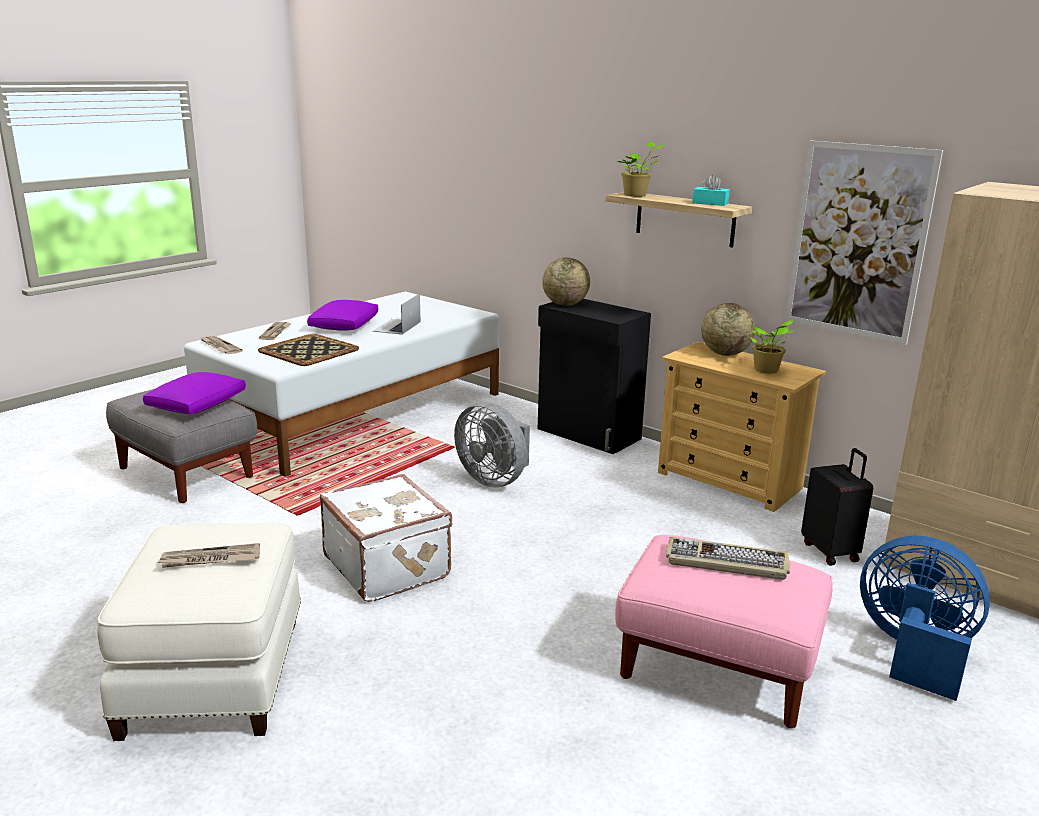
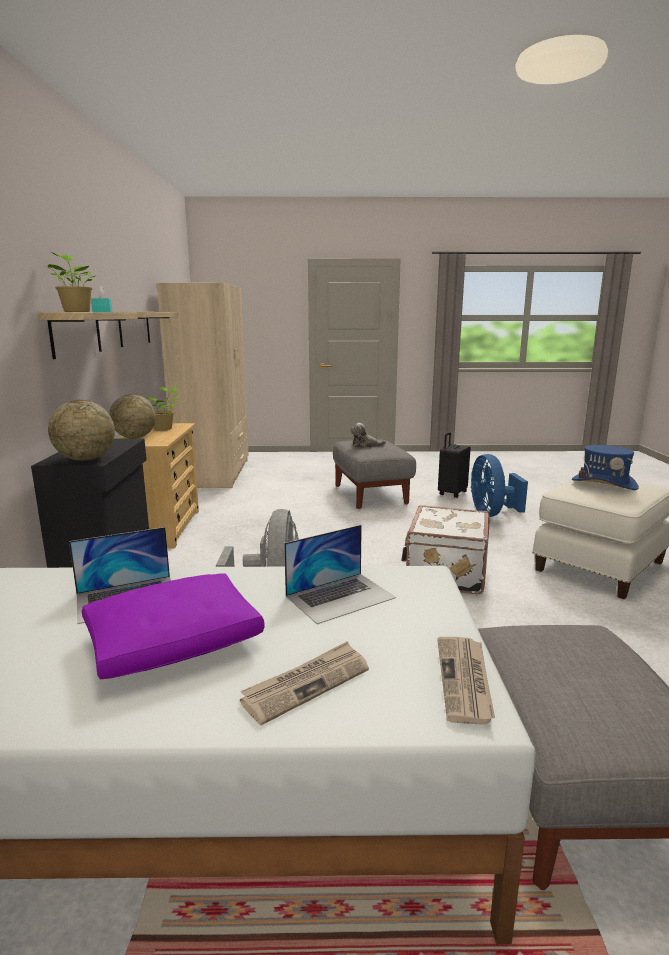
camera: 130 degrees left, 5 degrees down
(197, 404) = (554, 648): purple pillow -> none
(210, 559) = (604, 484): newspaper -> blue hat
(308, 351) = (340, 597): tray -> laptop
(715, 669) = (371, 495): pink ottoman -> grey ottoman
(726, 562) = (365, 445): keyboard -> plush toy
(831, 551) = (232, 496): black suitcase -> black suitcase (451, 493)
(858, 241) = (134, 328): picture -> shelf
(913, 652) = (300, 477): blue fan -> blue fan (491, 514)

